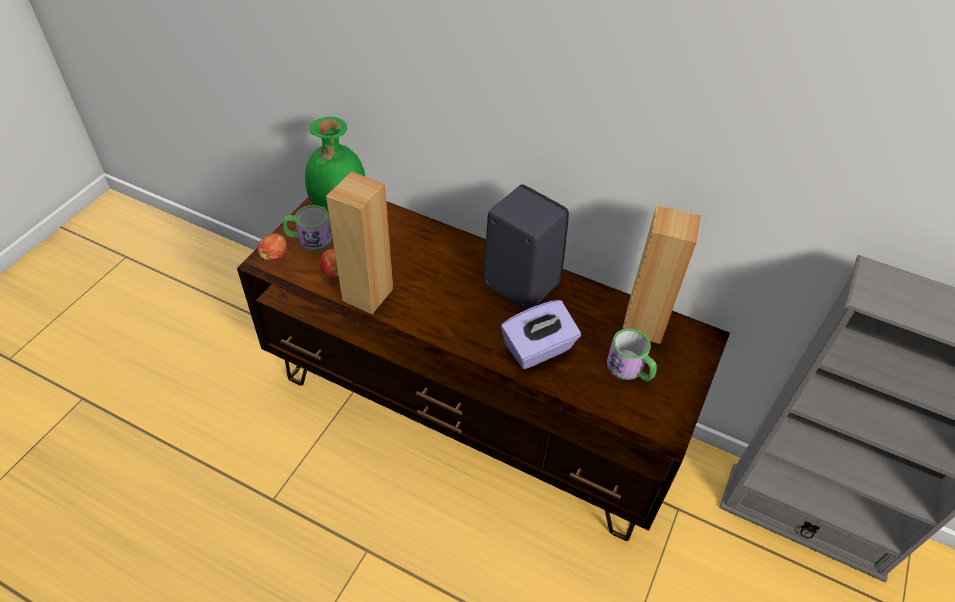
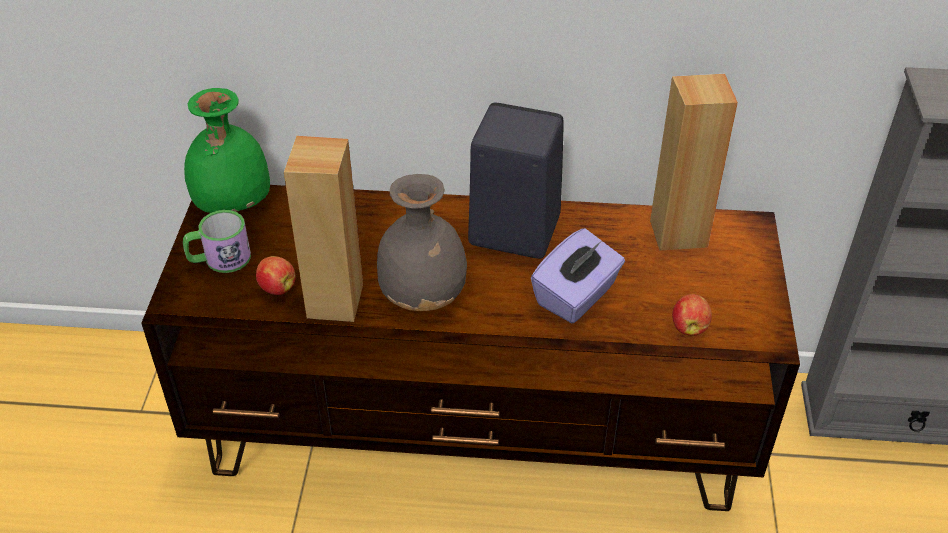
camera: 20 degrees left, 5 degrees down
(275, 256) = (185, 293): apple -> apple (689, 327)
(430, 312) = (425, 296): none -> grey vase
(630, 369) = (691, 285): mug -> none

